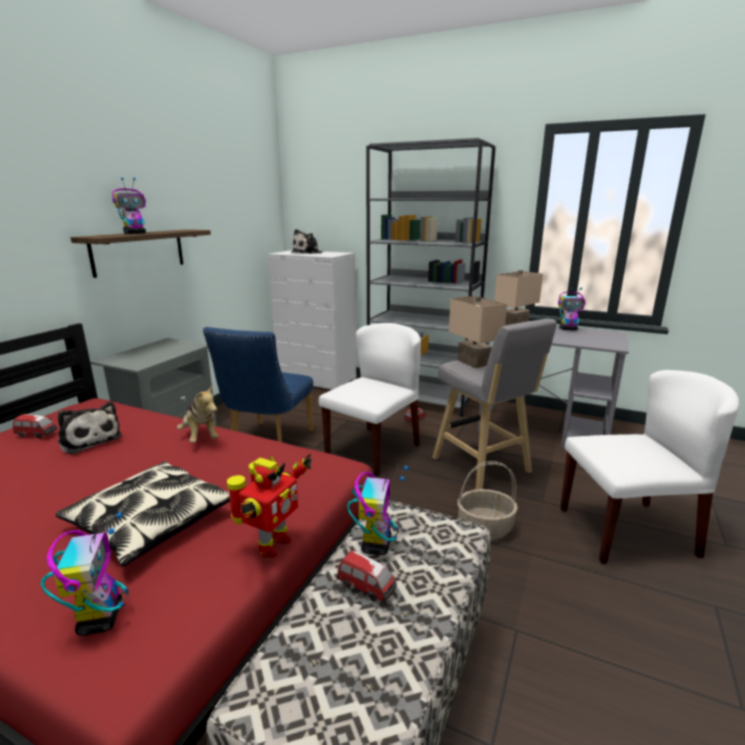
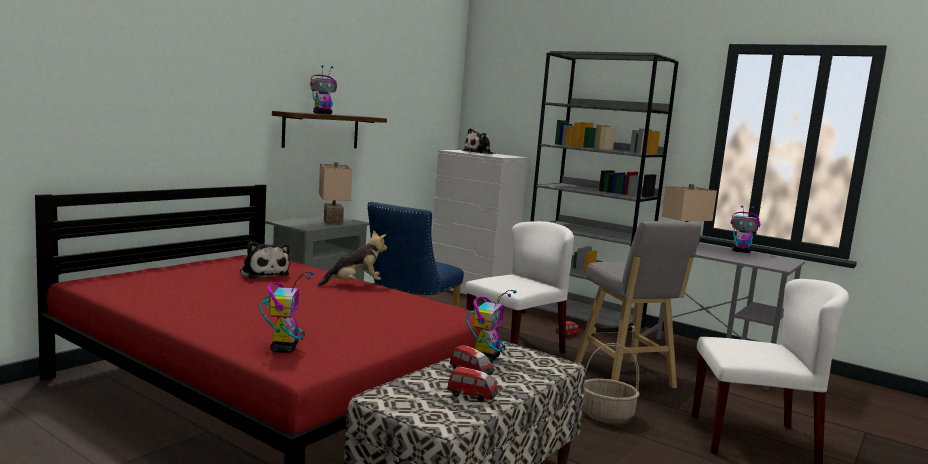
camera: 10 degrees right, 10 degrees down
(37, 434) = (221, 266): toy car -> toy car (472, 396)
(150, 521) = (314, 318): pillow -> none
(201, 437) = (354, 285): plush toy -> plush toy turned 90 degrees counterclockwise
(271, 545) = (404, 339): toy robot -> none
(471, 363) = (620, 264): beige table lamp -> beige table lamp (331, 222)

